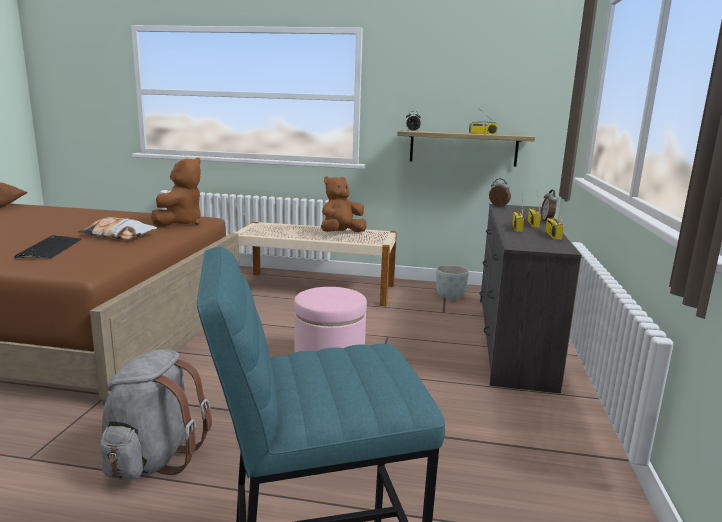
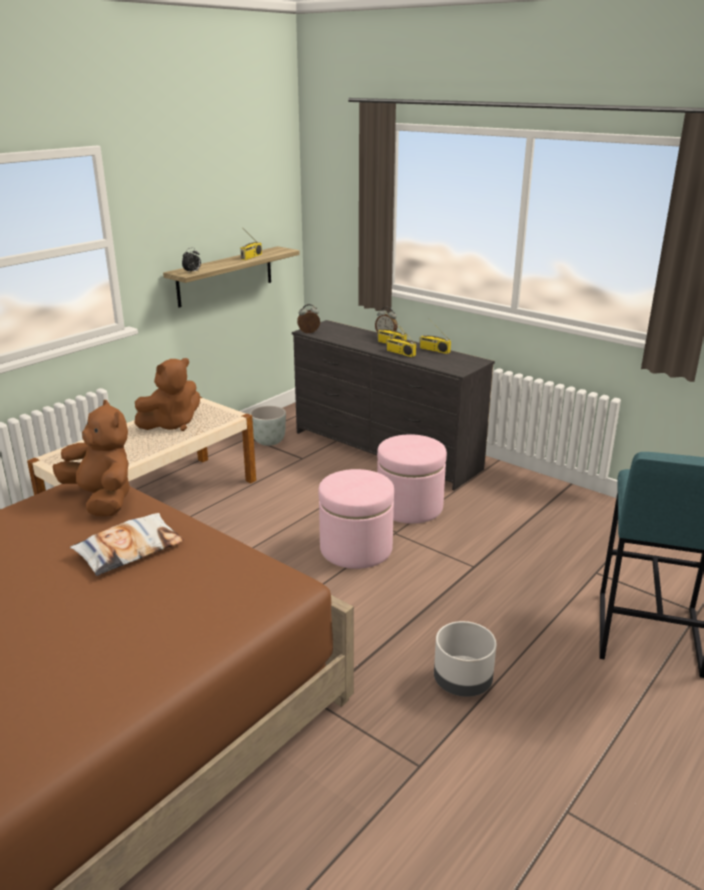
camera: 60 degrees left, 10 degrees up
(50, 248) = (154, 606): keyboard -> none
(154, 458) = (463, 682): grey backpack -> grey planter
(341, 234) = (172, 424): brown plush toy -> brown plush toy turned 120 degrees counterclockwise
(426, 370) = (409, 507): none -> pink ottoman

